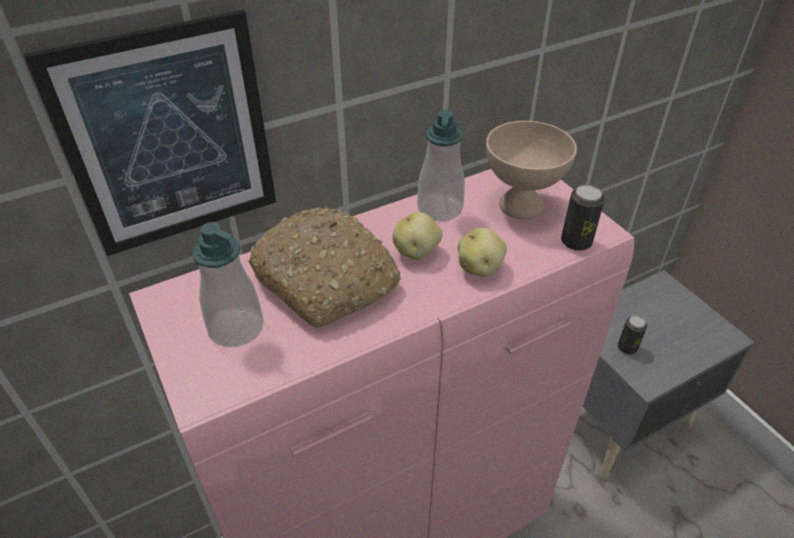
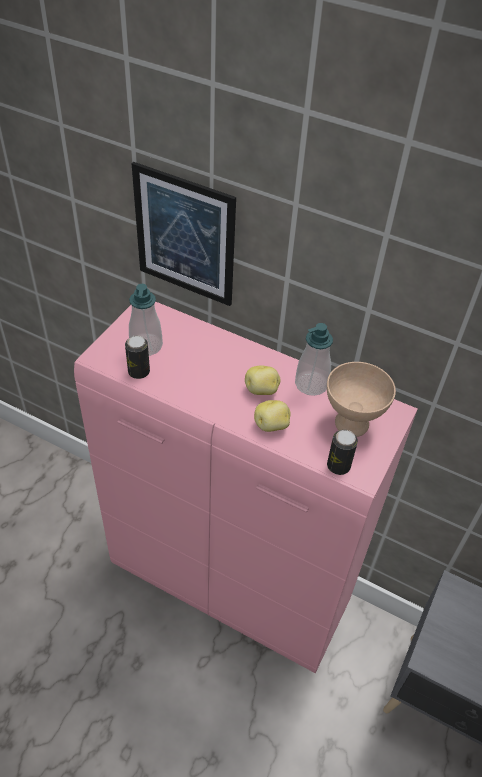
camera: 55 degrees right, 5 degrees up
(327, 279) = (207, 362): bread -> none
(627, 347) = (453, 632): can -> can (139, 372)

